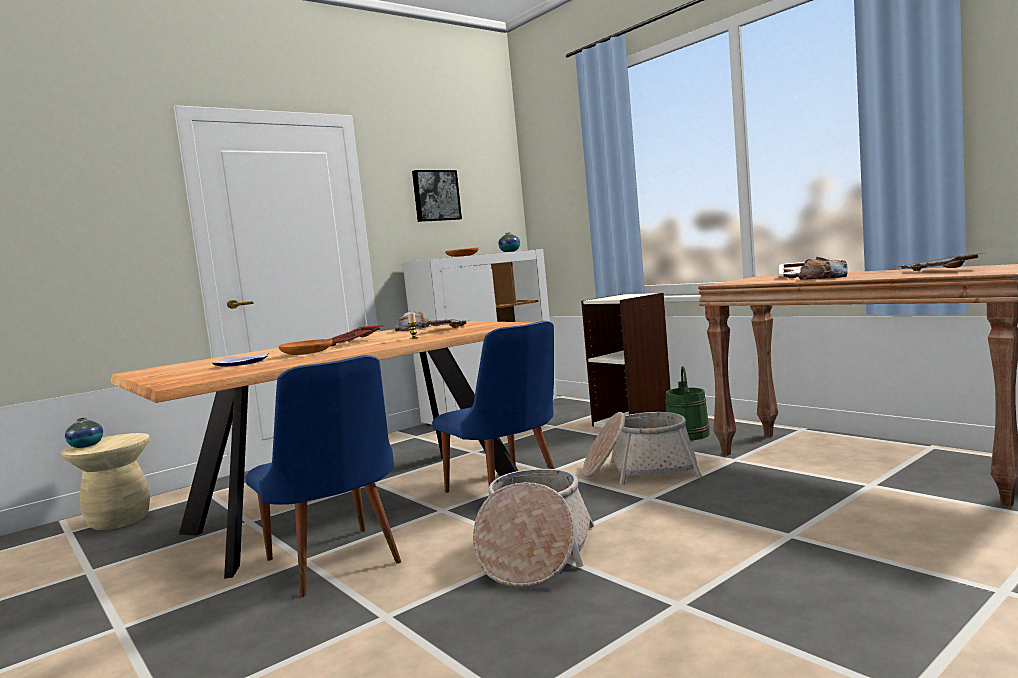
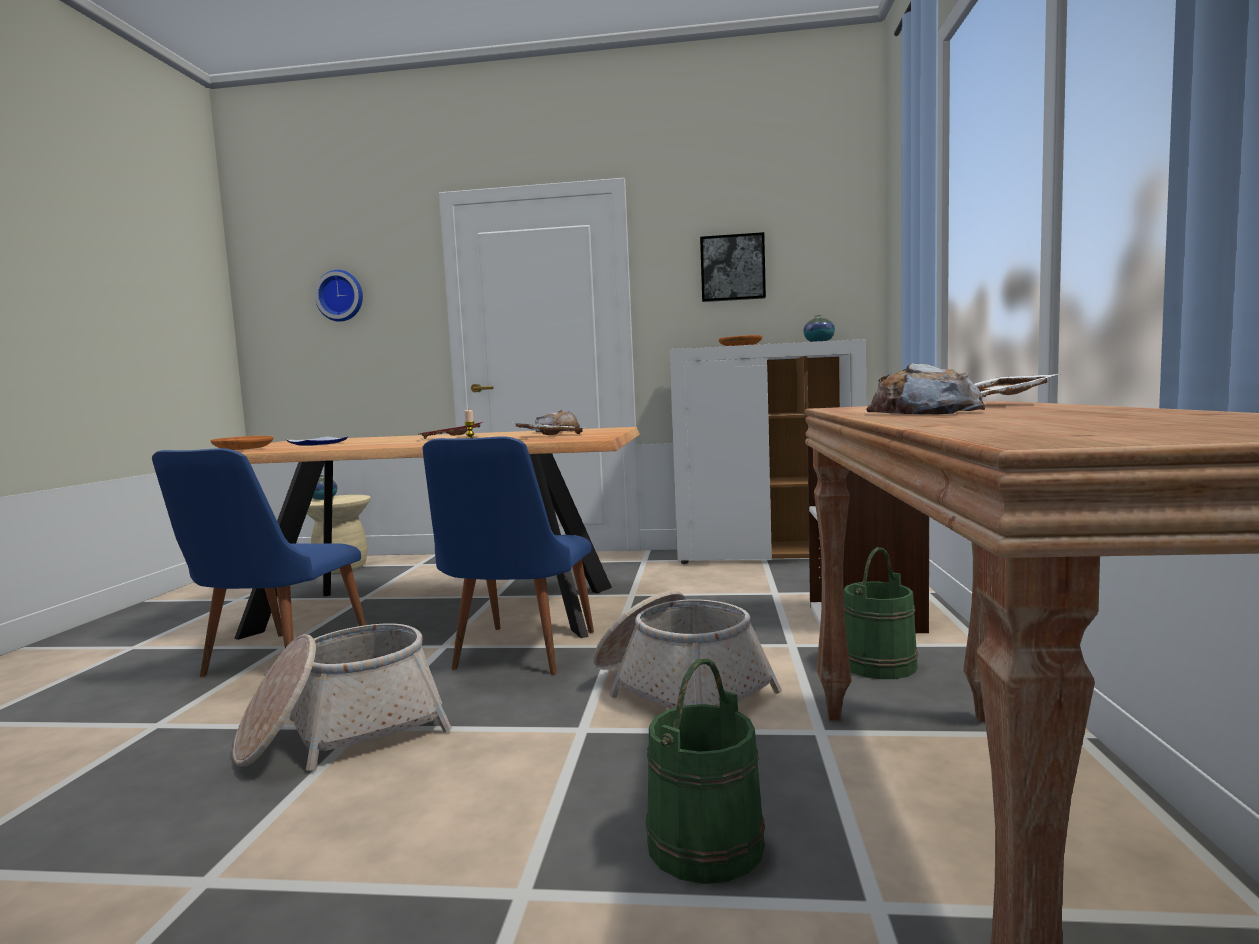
camera: 45 degrees right, 0 degrees up
(53, 209) = (341, 296): none -> wall clock
(306, 353) = (374, 442): orange plate -> orange plate (244, 449)
(796, 498) = (705, 844): none -> green bucket
(937, 271) = (1112, 420): white tray -> none

